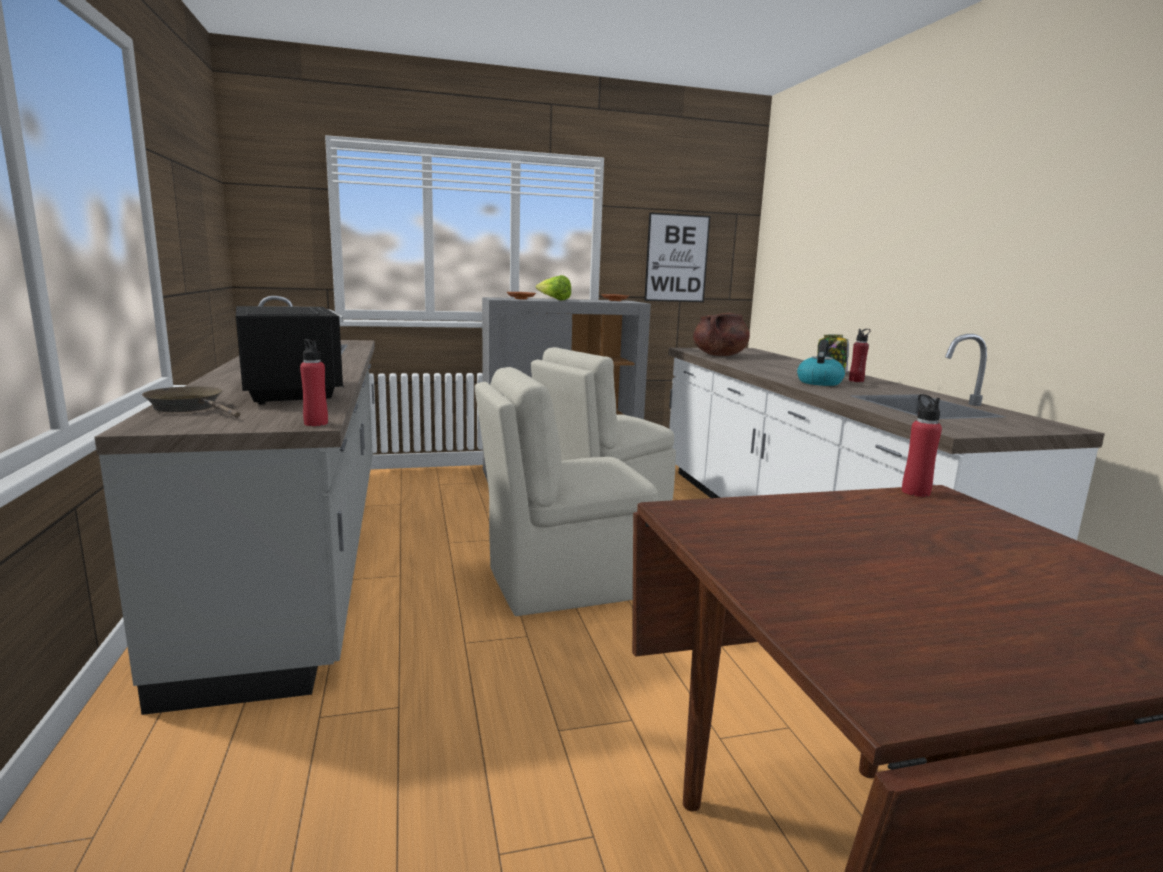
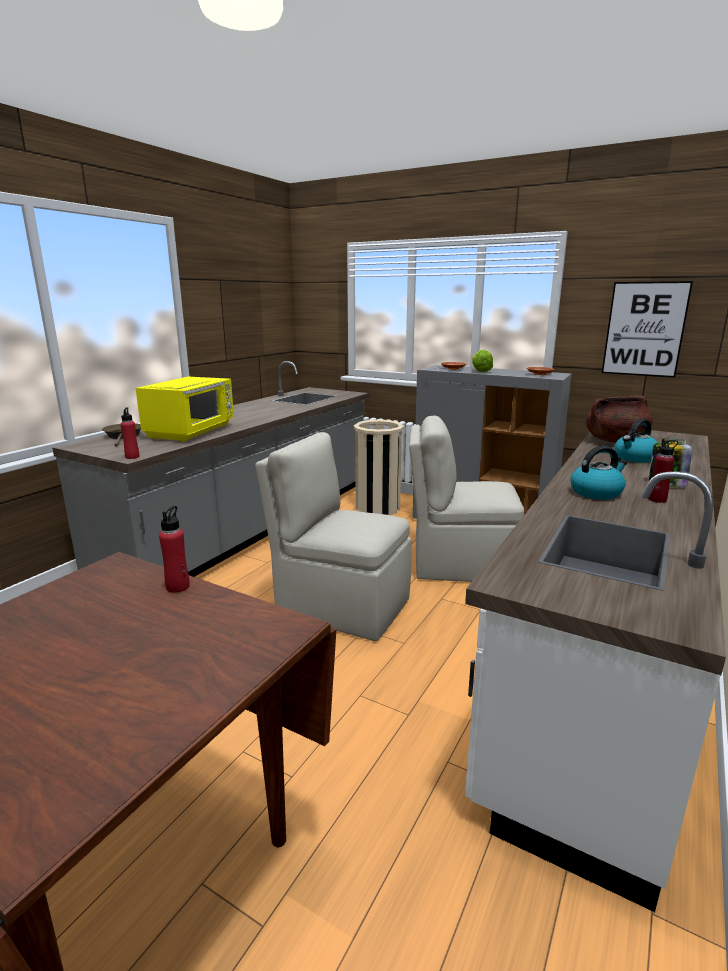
camera: 45 degrees right, 5 degrees up
(292, 391) = (192, 432): black microwave -> yellow microwave
(428, 487) = (377, 508): none -> beige trash can
(766, 363) = (635, 458): none -> kettle
(915, 492) = (279, 617): red bottle -> red bottle (178, 587)

